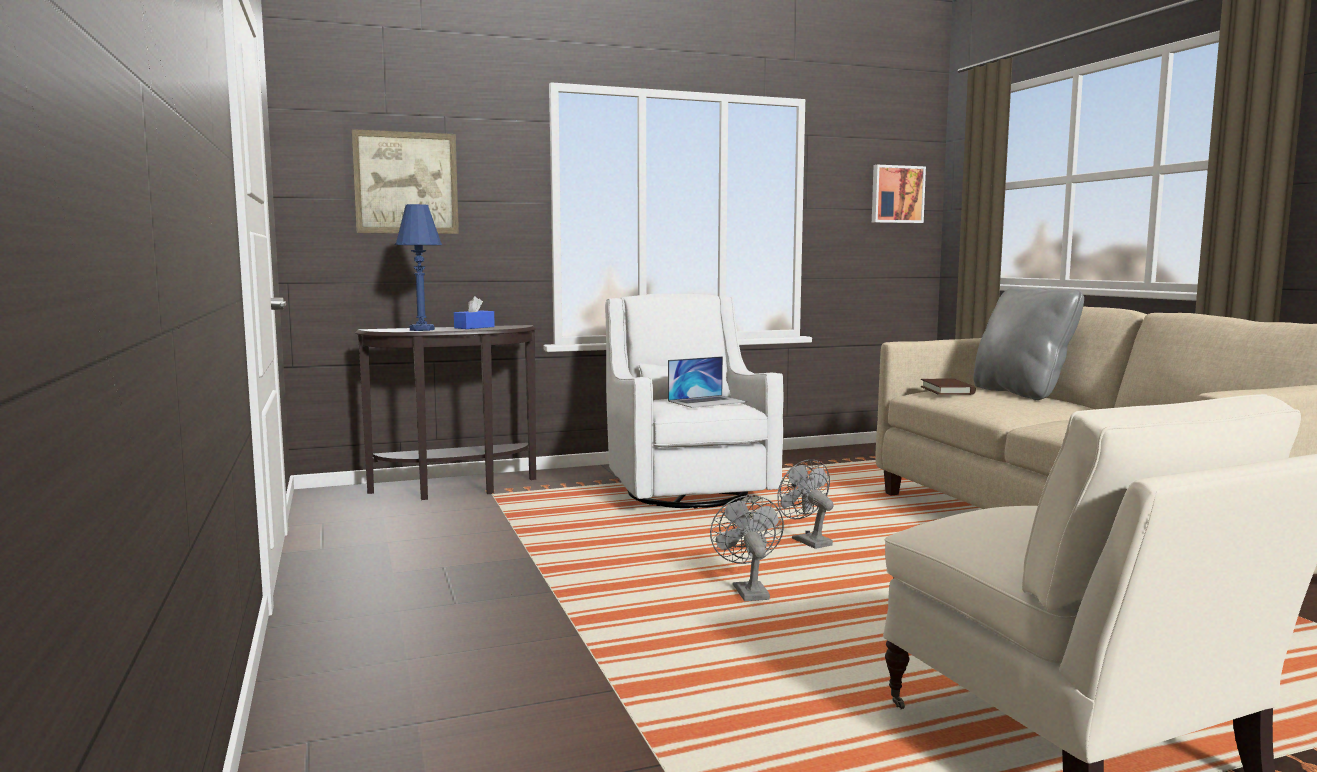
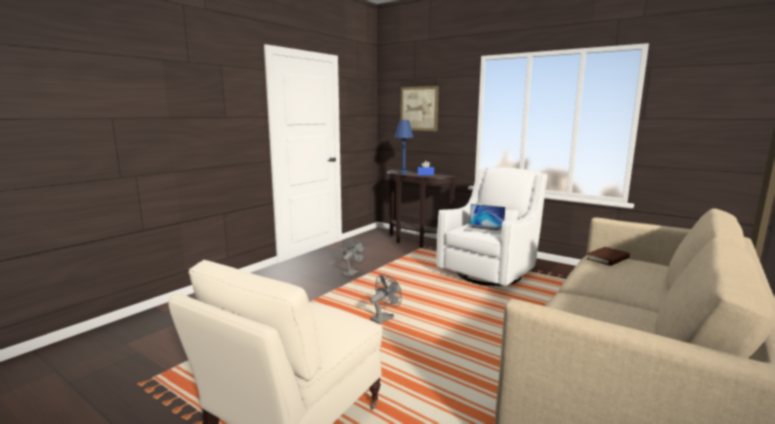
camera: 55 degrees right, 5 degrees up
(807, 541) = (466, 313): grey fan -> grey fan (352, 272)
(896, 194) = (735, 107): picture -> none
(1022, 393) = (658, 276): grey pillow -> none

